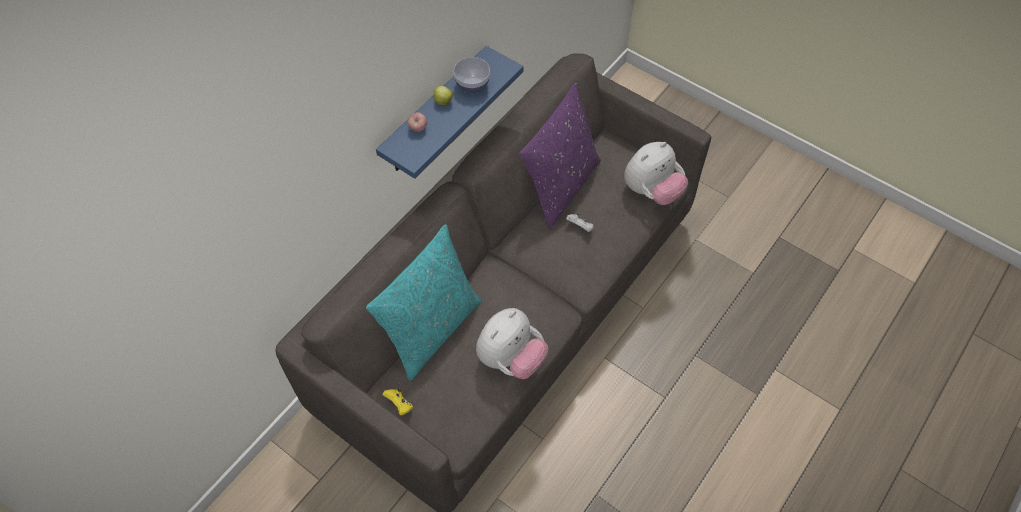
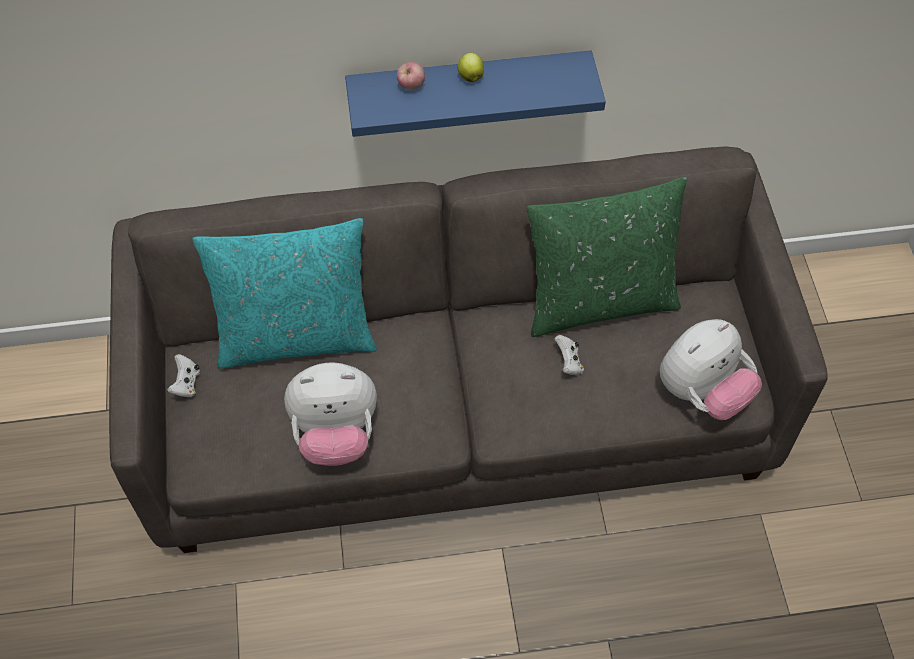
camera: 45 degrees right, 0 degrees up
(399, 404) = (186, 383): yellow game controller -> white game controller
(472, 85) = (522, 82): bowl -> none
(559, 186) = (599, 300): purple pillow -> green pillow
(651, 191) = (702, 392): plush toy -> plush toy turned 45 degrees counterclockwise

